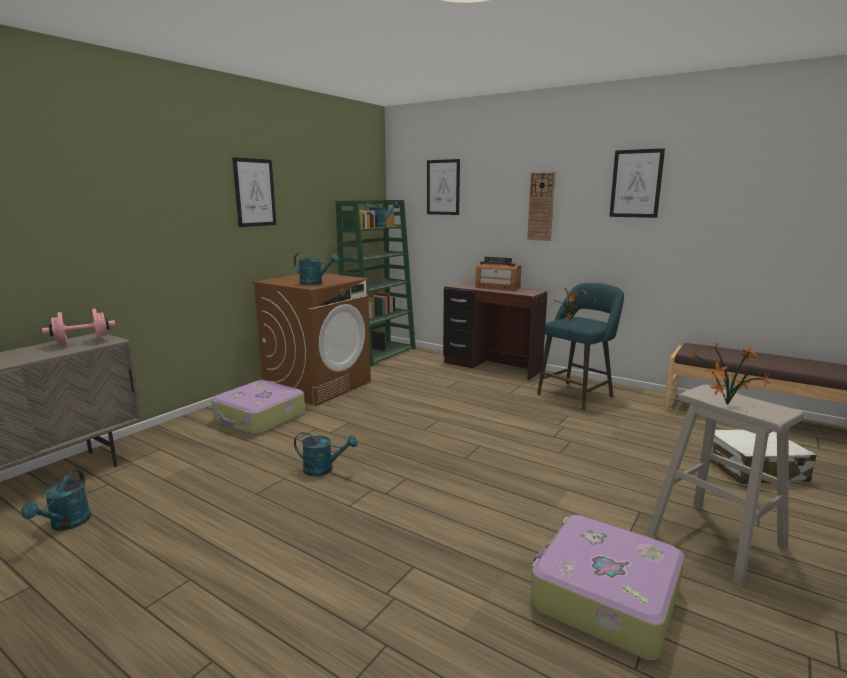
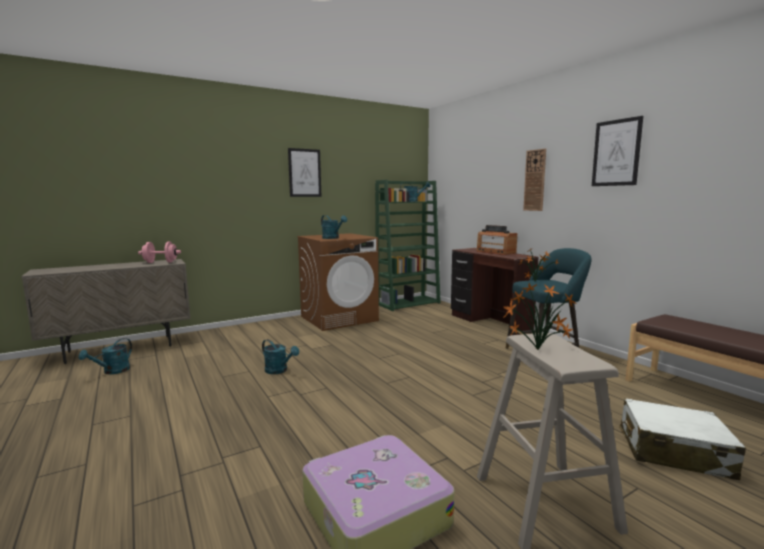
camera: 25 degrees right, 5 degrees down
(259, 418) = (278, 333): suitcase -> none
(443, 187) = (464, 169): picture -> none

